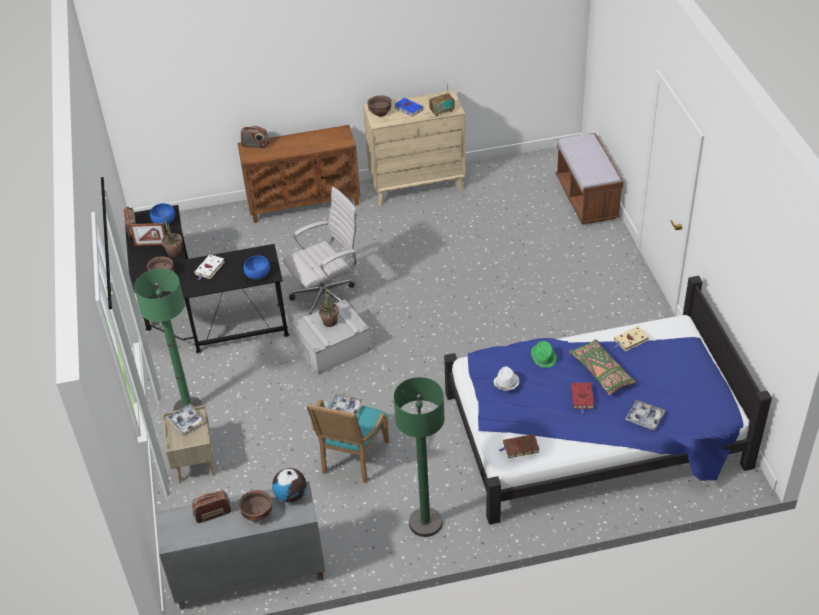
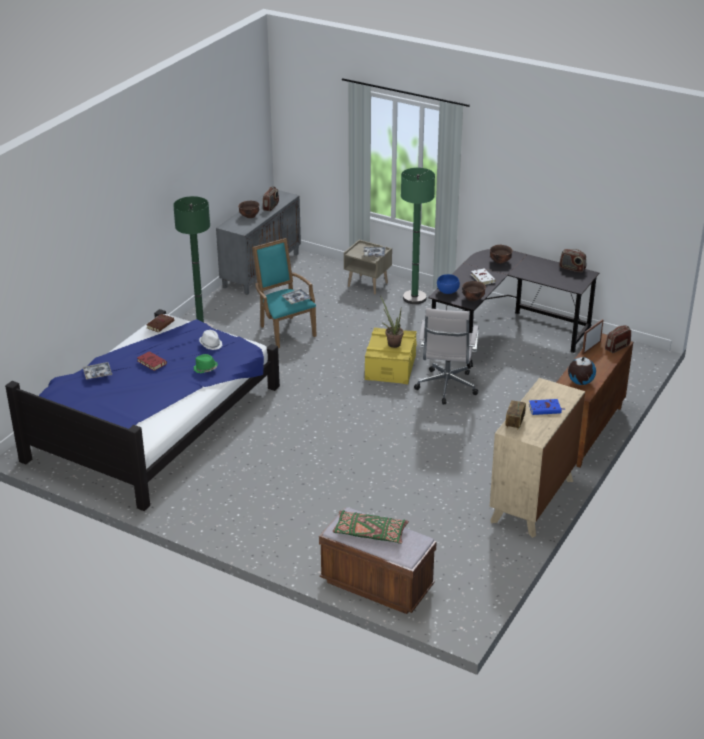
camera: 130 degrees right, 10 degrees down
(151, 244) = (544, 269): picture frame -> picture frame (591, 347)
(164, 222) = (565, 282): blue bowl -> none
(174, 255) = (518, 272): potted plant -> none
(291, 495) = (244, 228): globe -> globe (580, 382)
(333, 348) = (390, 367): grey storage box -> yellow storage box
(380, 113) = (557, 392): brown bowl -> brown bowl (473, 298)
(601, 372) = (156, 383): green pillow -> green pillow (370, 533)
(630, 340) = (158, 411): beige book -> none

